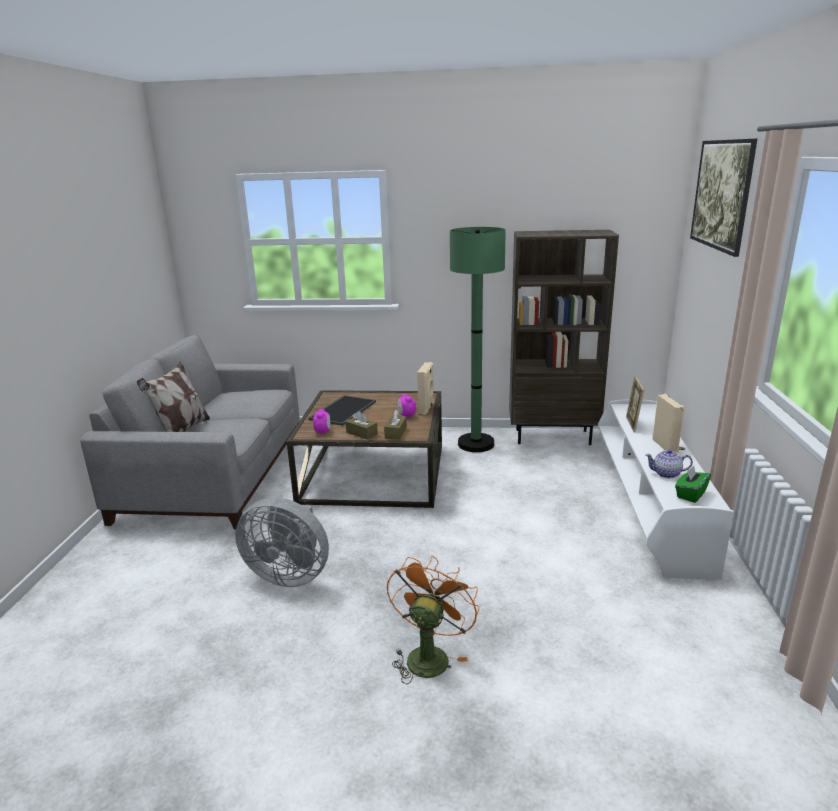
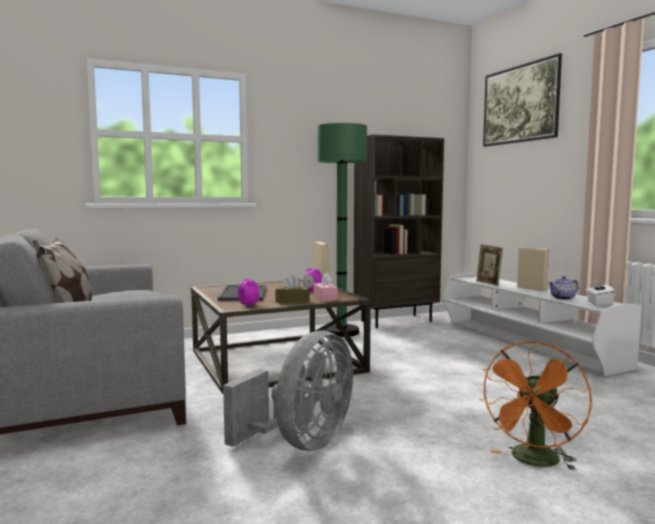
camera: 30 degrees left, 15 degrees down
(289, 574) = (302, 443): grey fan -> grey fan turned 45 degrees counterclockwise
(395, 433) = (325, 298): brown tissue box -> pink tissue box
(429, 654) = (534, 462): orange fan -> orange fan turned 135 degrees counterclockwise
(690, 494) = (598, 303): green tissue box -> white tissue box

